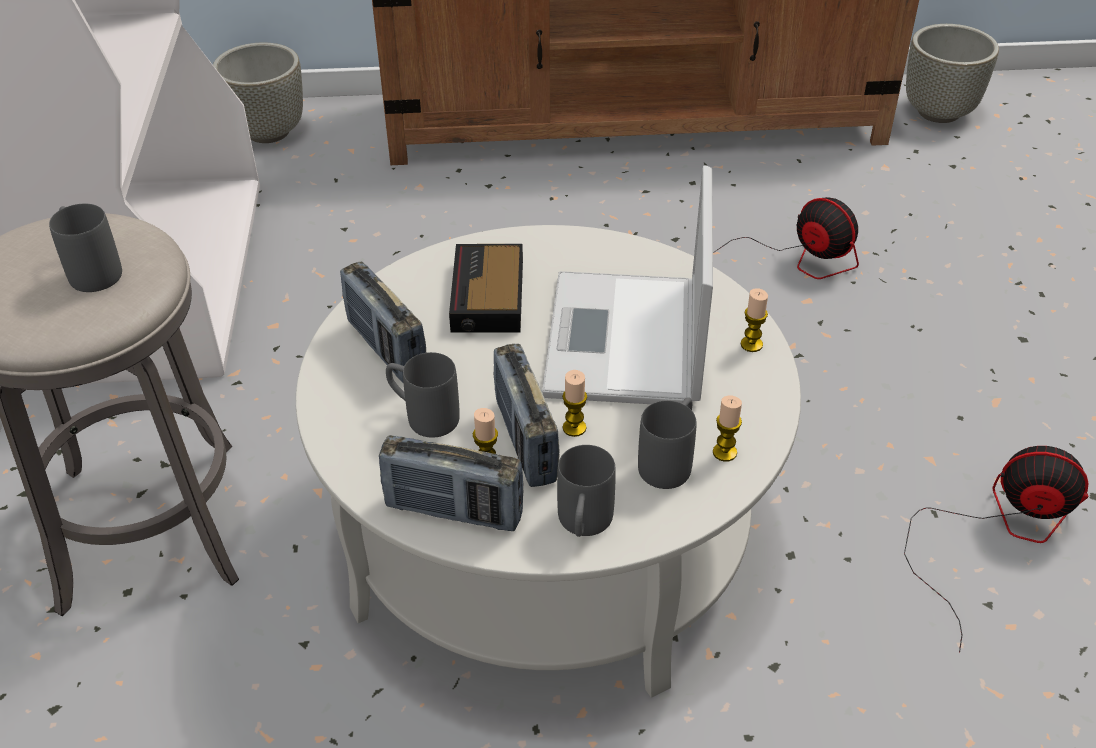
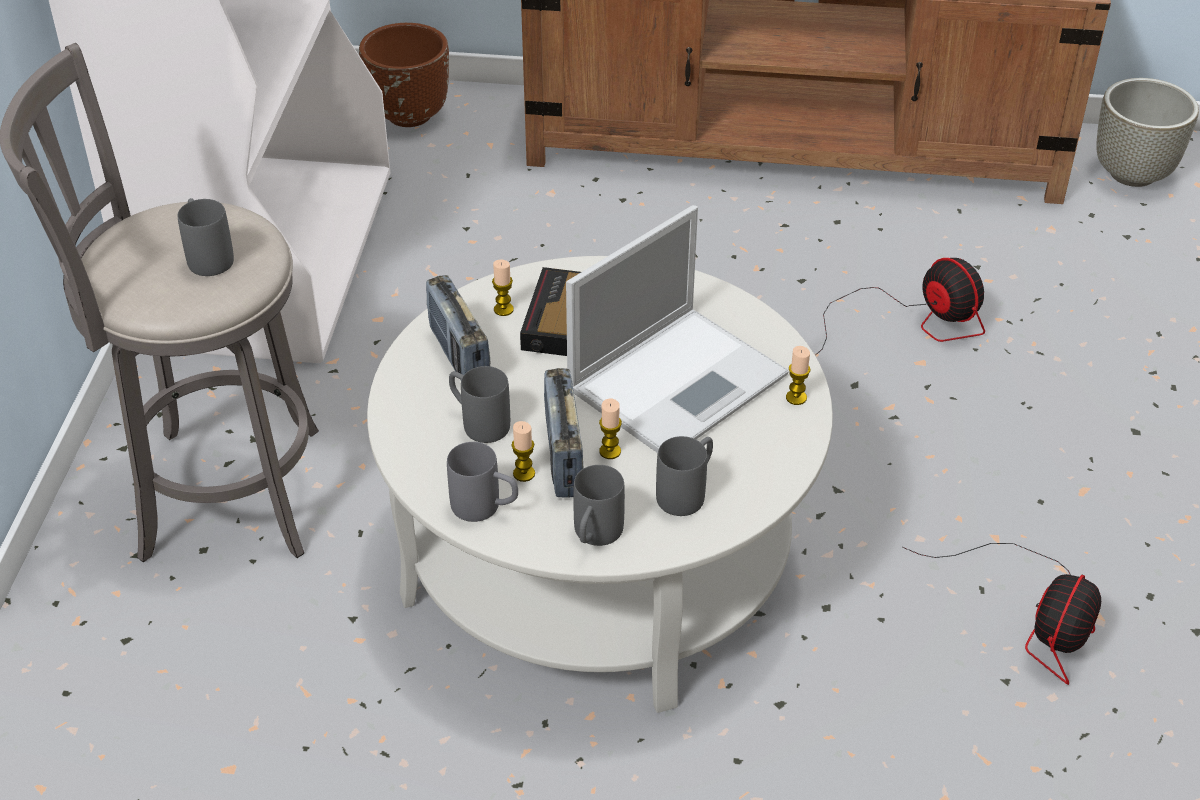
camera: 10 degrees right, 0 degrees up
(268, 132) = (409, 115): grey planter -> brown planter
(454, 511) = (485, 508): radio -> grey mug
(626, 342) = (680, 380): laptop -> laptop turned 150 degrees counterclockwise
(724, 452) = (739, 491): candle -> candle (503, 309)
(996, 534) = (1037, 618): fan -> fan turned 90 degrees clockwise

